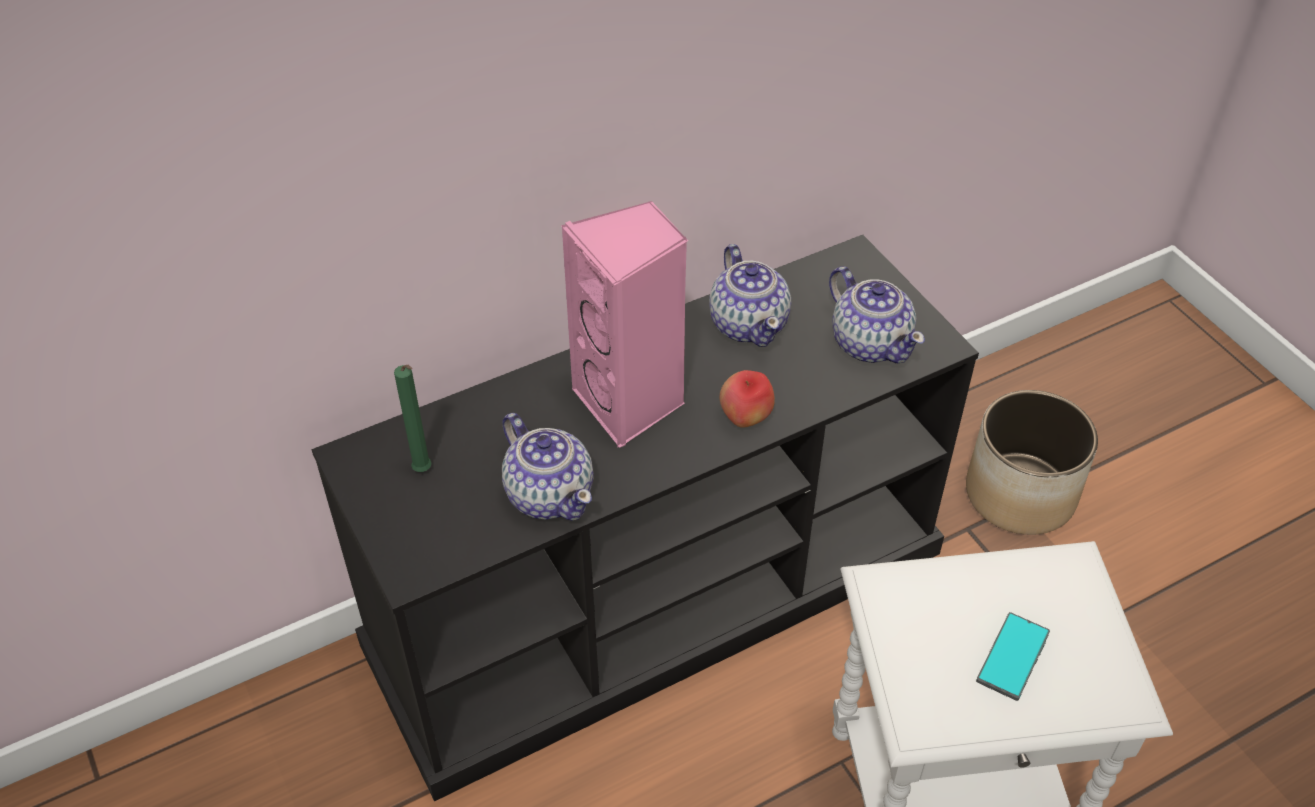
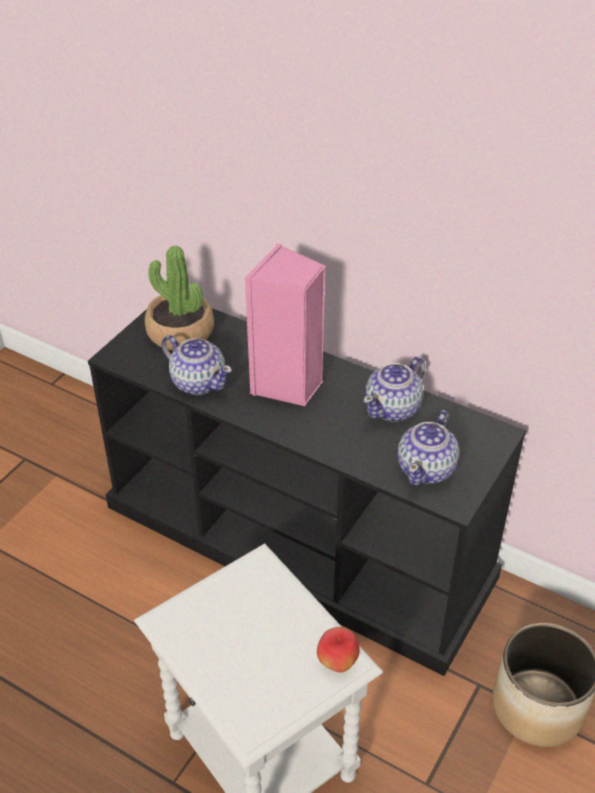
camera: 60 degrees right, 5 degrees down
(424, 472) = (180, 332): green candle -> potted plant
(549, 493) = (198, 382): teapot -> teapot turned 75 degrees counterclockwise
(745, 418) = (314, 436): apple -> apple (337, 662)
(1013, 657) = (247, 651): phone -> none

